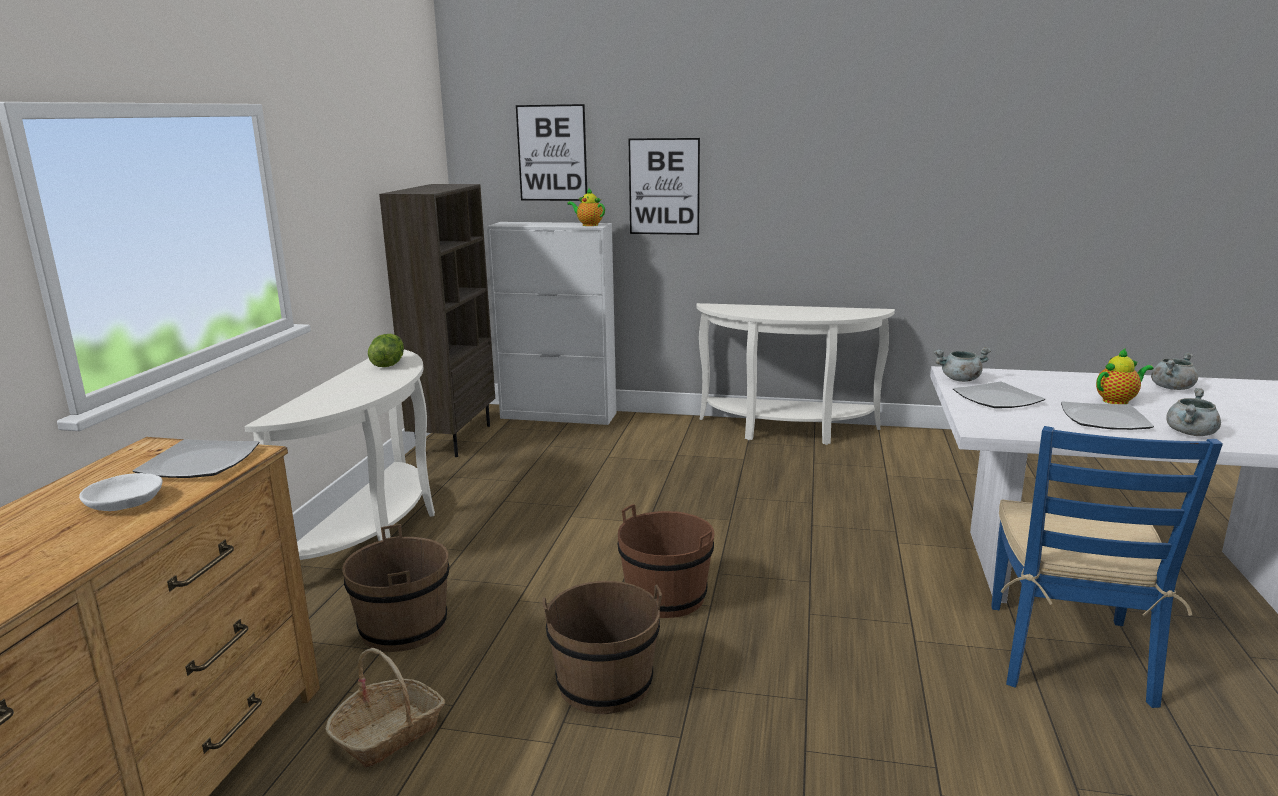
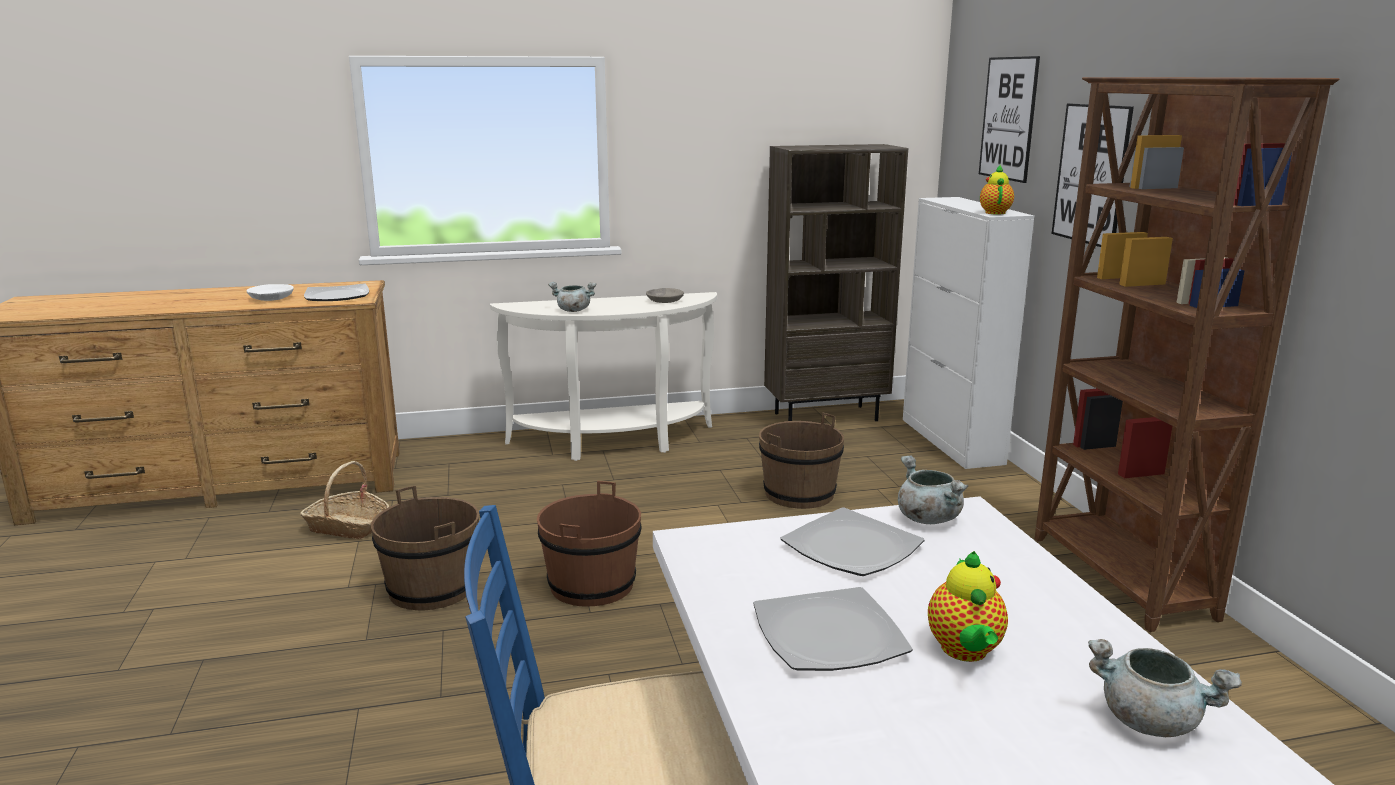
camera: 65 degrees right, 0 degrees up
(388, 364) = (664, 301): lettuce -> grey bowl
(404, 628) = (480, 493): brown bucket -> brown bucket (799, 494)
(787, 431) = (1120, 578): white console table -> brown bookcase
(1117, 400) = (965, 651): teapot -> teapot turned 45 degrees clockwise
(1191, 433) = (824, 721): grey cooking pot -> grey cooking pot (573, 310)

